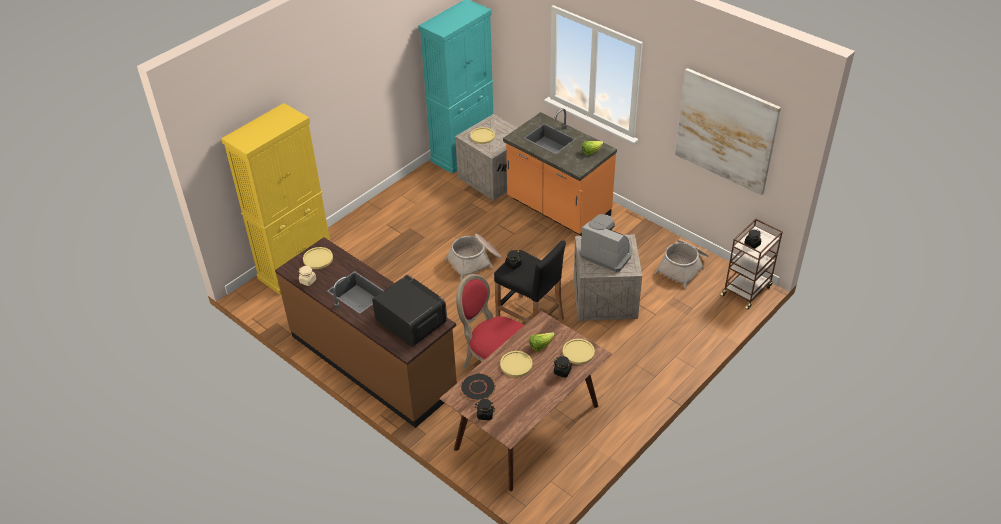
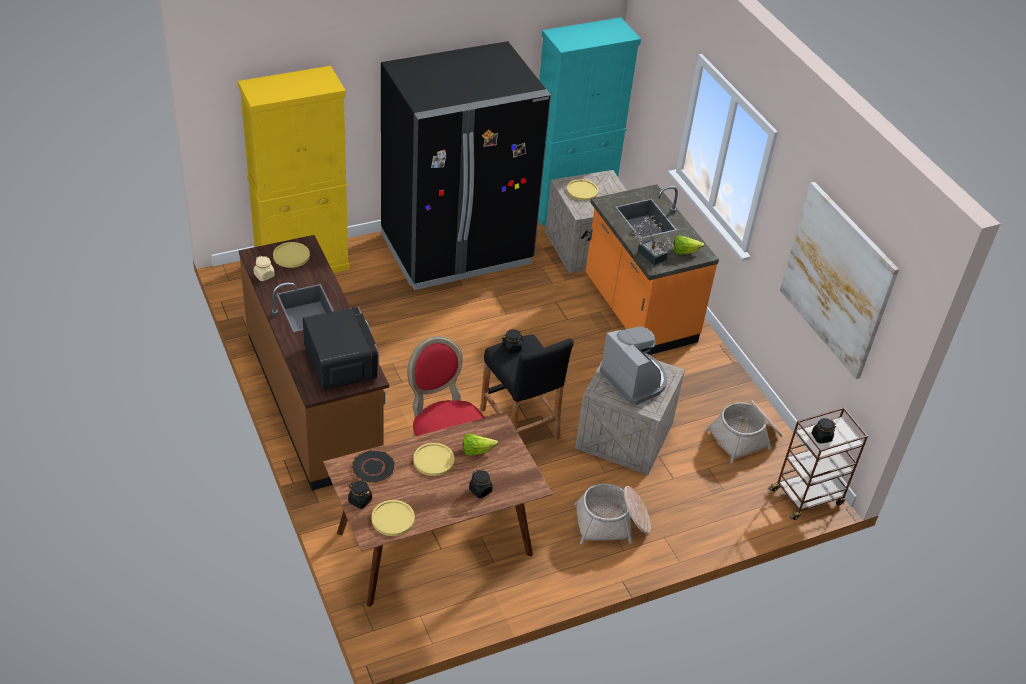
camera: 20 degrees right, 0 degrees up
(403, 213) = (457, 250): none -> black fridge
(474, 261) = (501, 334): basket -> basket (612, 523)
(569, 161) = (650, 253): none -> potted plant
(578, 352) = (514, 476): yellow plate -> yellow plate (393, 518)

